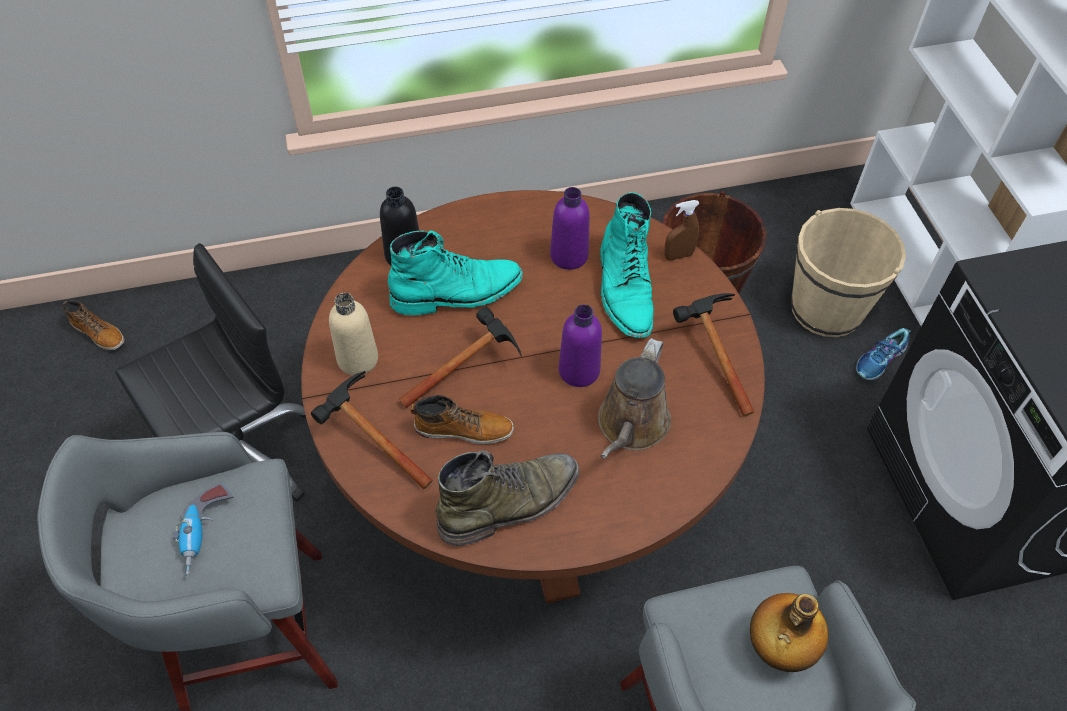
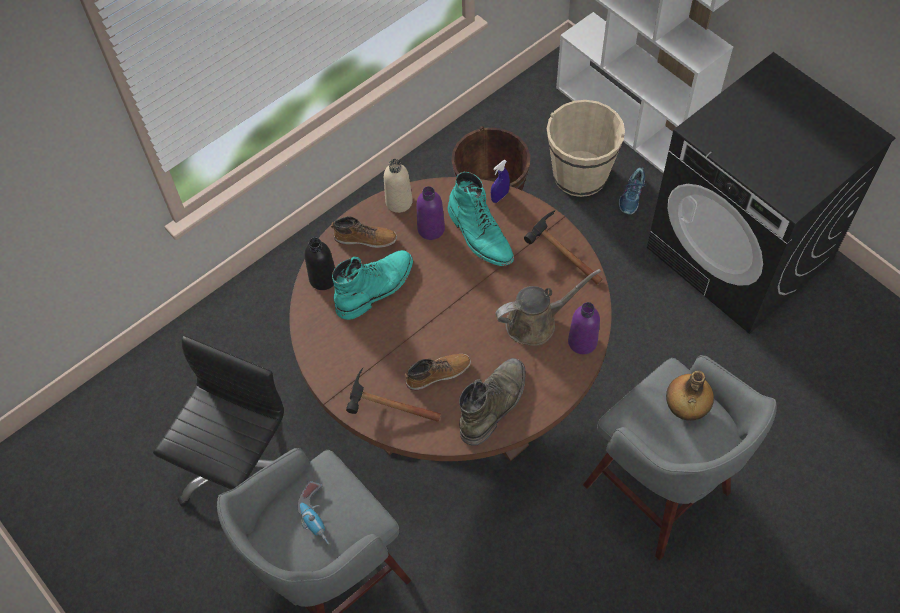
camera: 25 degrees left, 5 degrees up
(99, 333) = (72, 437): boot -> boot (365, 238)
(358, 359) = (341, 362): beige bottle -> beige bottle (399, 202)
(470, 367) = (416, 333): hammer -> none
(579, 371) = (484, 303): purple bottle -> purple bottle (582, 342)
(631, 426) = (536, 322): brown watering can -> brown watering can turned 105 degrees counterclockwise
(678, 255) = (499, 196): brown spray bottle -> blue spray bottle

